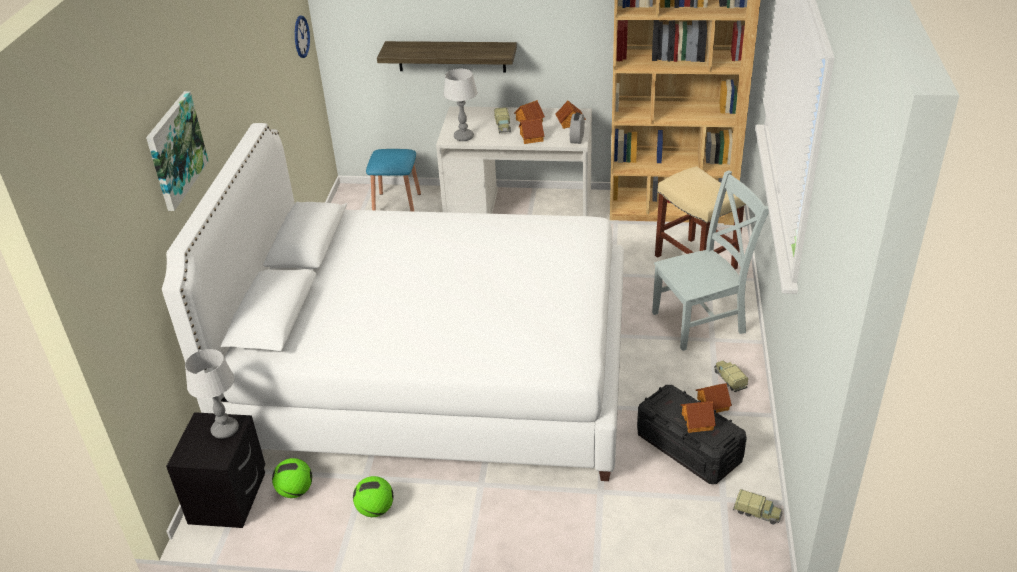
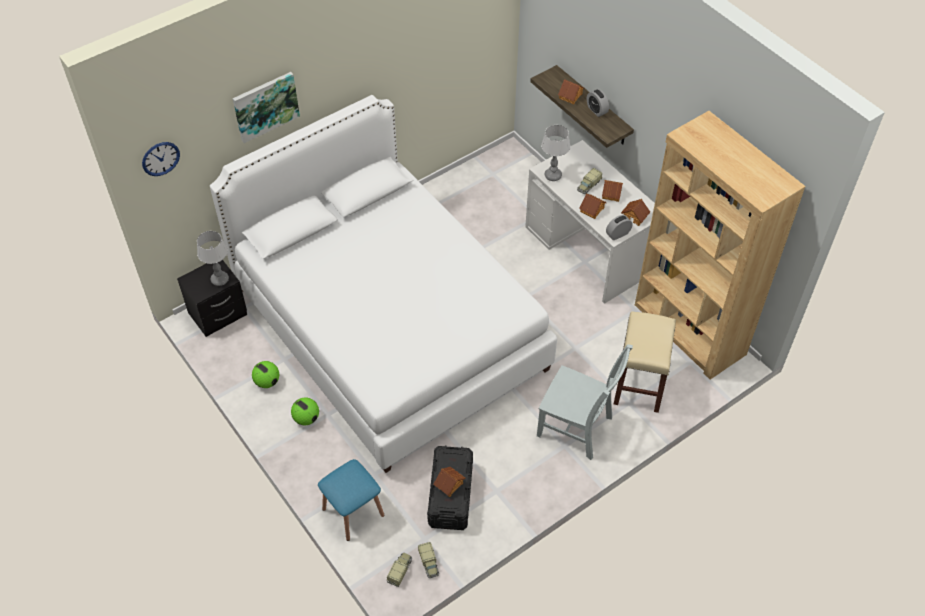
camera: 45 degrees right, 15 degrees up
(295, 491) = (247, 337): football -> football (306, 418)
(301, 36) = (491, 30): wall clock -> wall clock (160, 158)
(397, 204) = (523, 182): blue stool -> blue stool (353, 512)
(468, 47) = (596, 110): none -> alarm clock
(713, 404) = (502, 484): toy house -> toy house (571, 96)
(729, 379) = (534, 479): toy truck -> toy truck (400, 571)

